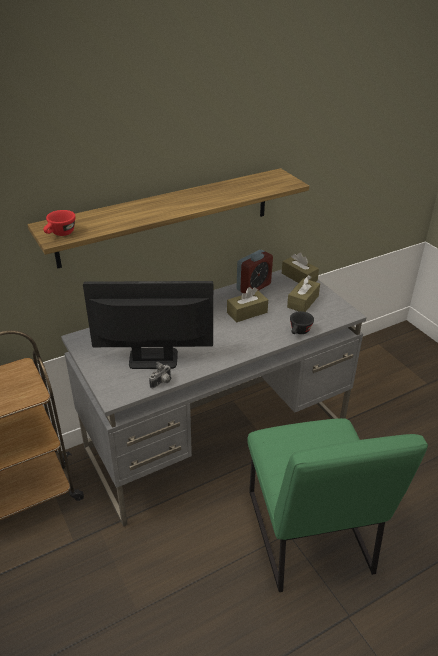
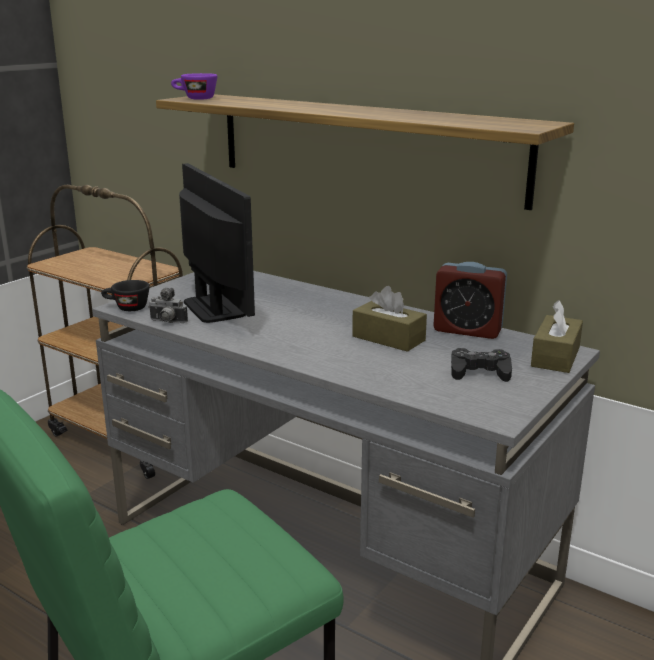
camera: 65 degrees right, 15 degrees down
(60, 234) = (195, 98): red cup -> purple cup
(299, 332) = (381, 384): black cup -> black cup (126, 308)
(303, 301) = (479, 372): brown tissue box -> black game controller

